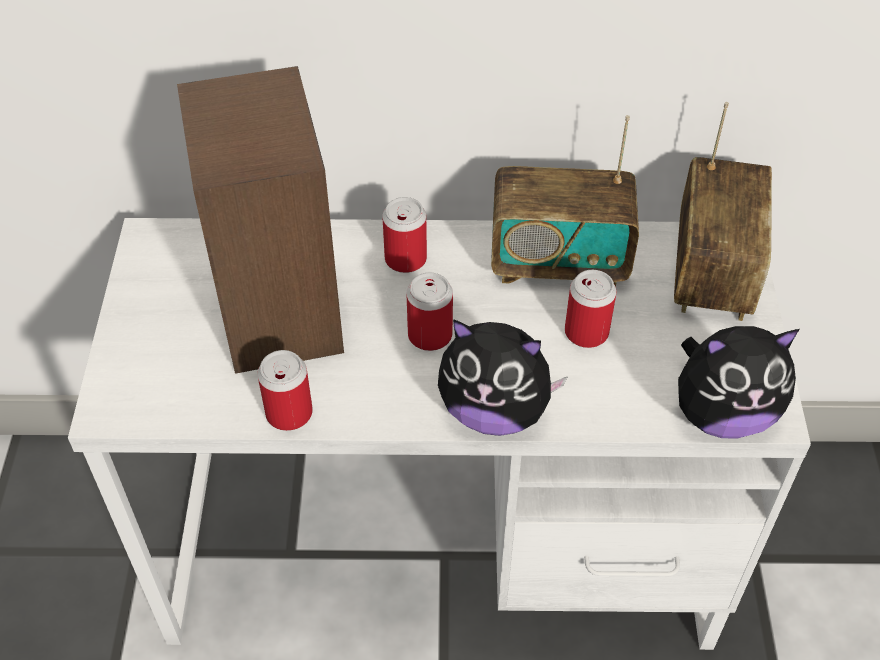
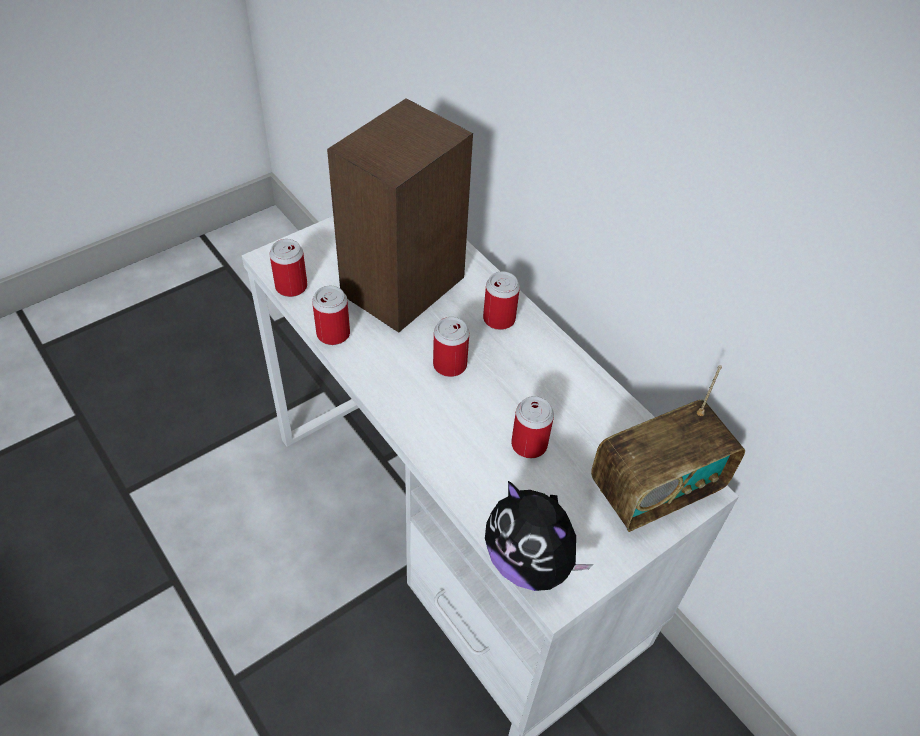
camera: 50 degrees right, 0 degrees up
(175, 414) = (291, 286): none -> can
(494, 411) = (419, 430): plush toy -> none
(558, 262) = (575, 397): radio -> none

